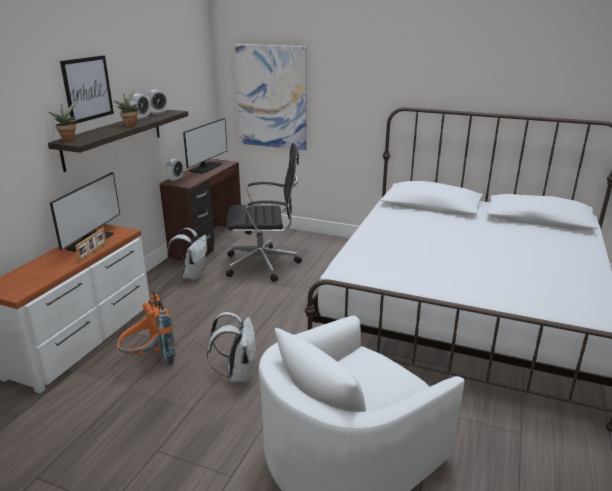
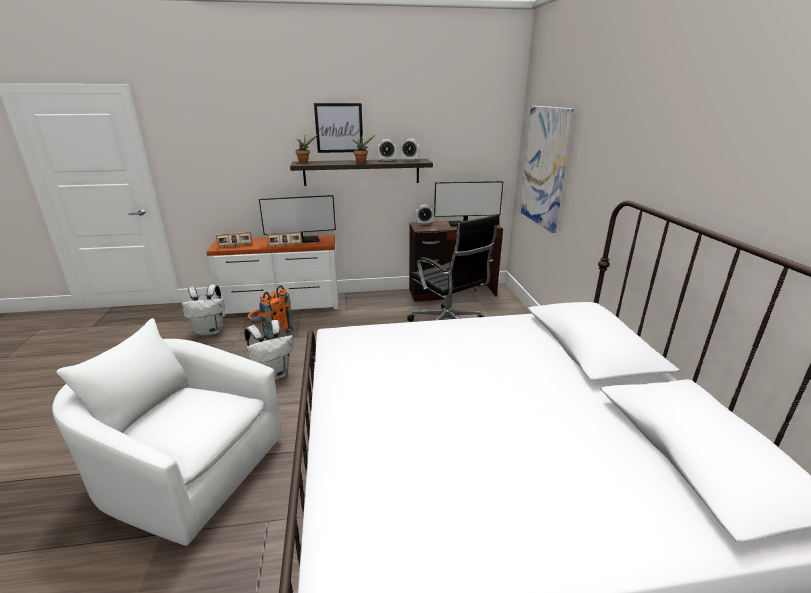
camera: 60 degrees right, 0 degrees up
(33, 281) = (235, 246): none -> picture frame
(193, 275) = (394, 307): white backpack -> white backpack (210, 331)

